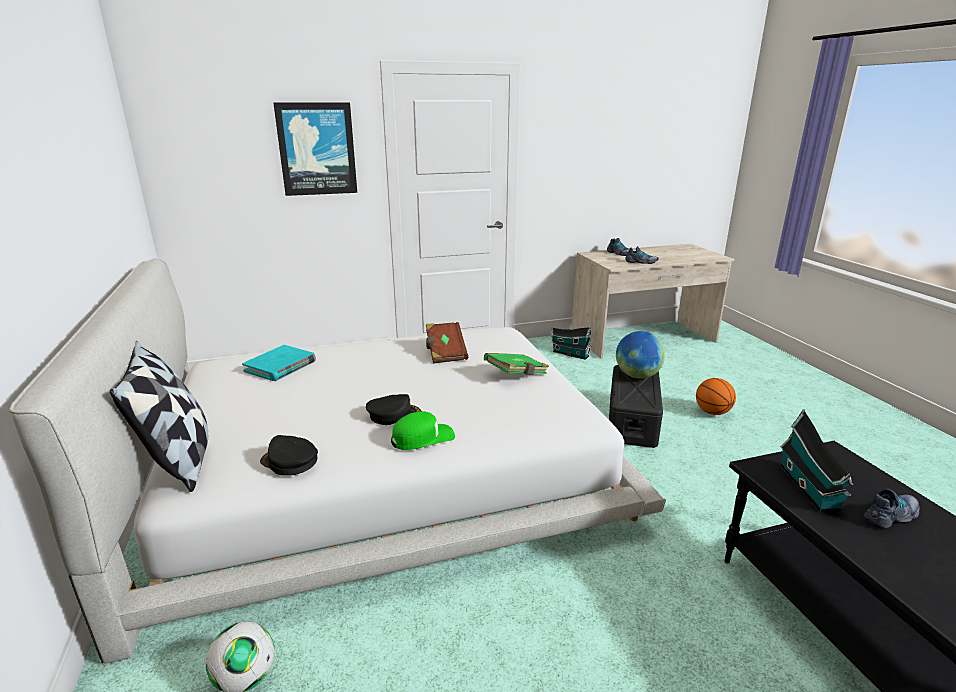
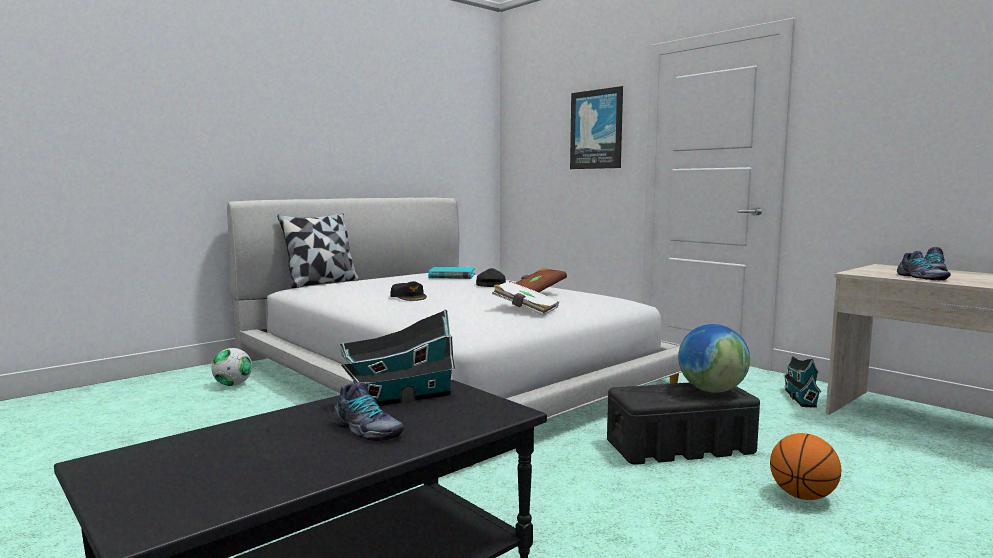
camera: 65 degrees right, 15 degrees down
(289, 461) = (331, 292): black cap -> black cap (490, 284)
(422, 438) = (382, 304): green cap -> none
(516, 375) = (525, 310): green book -> white book

